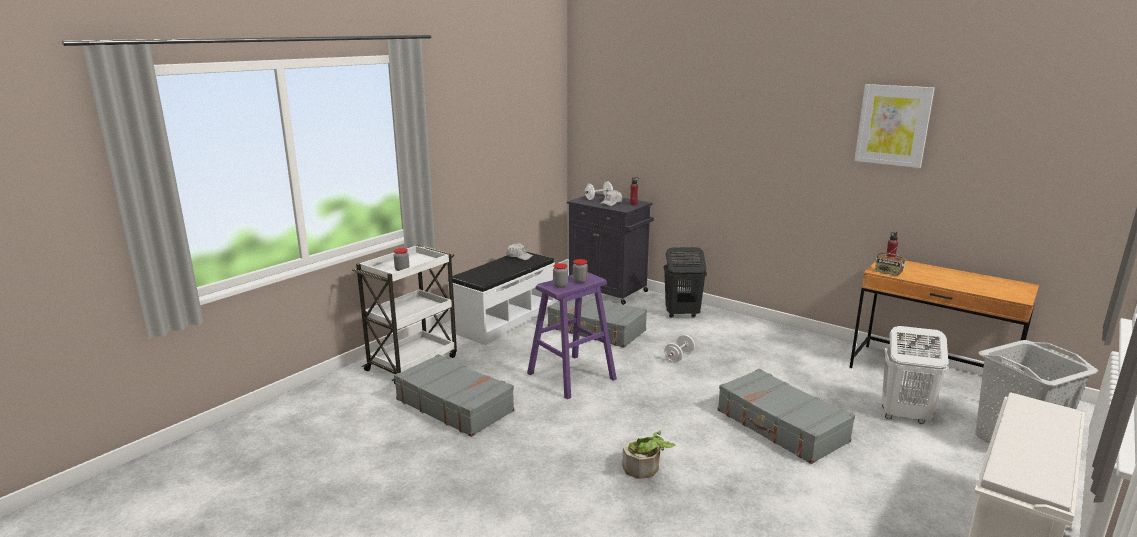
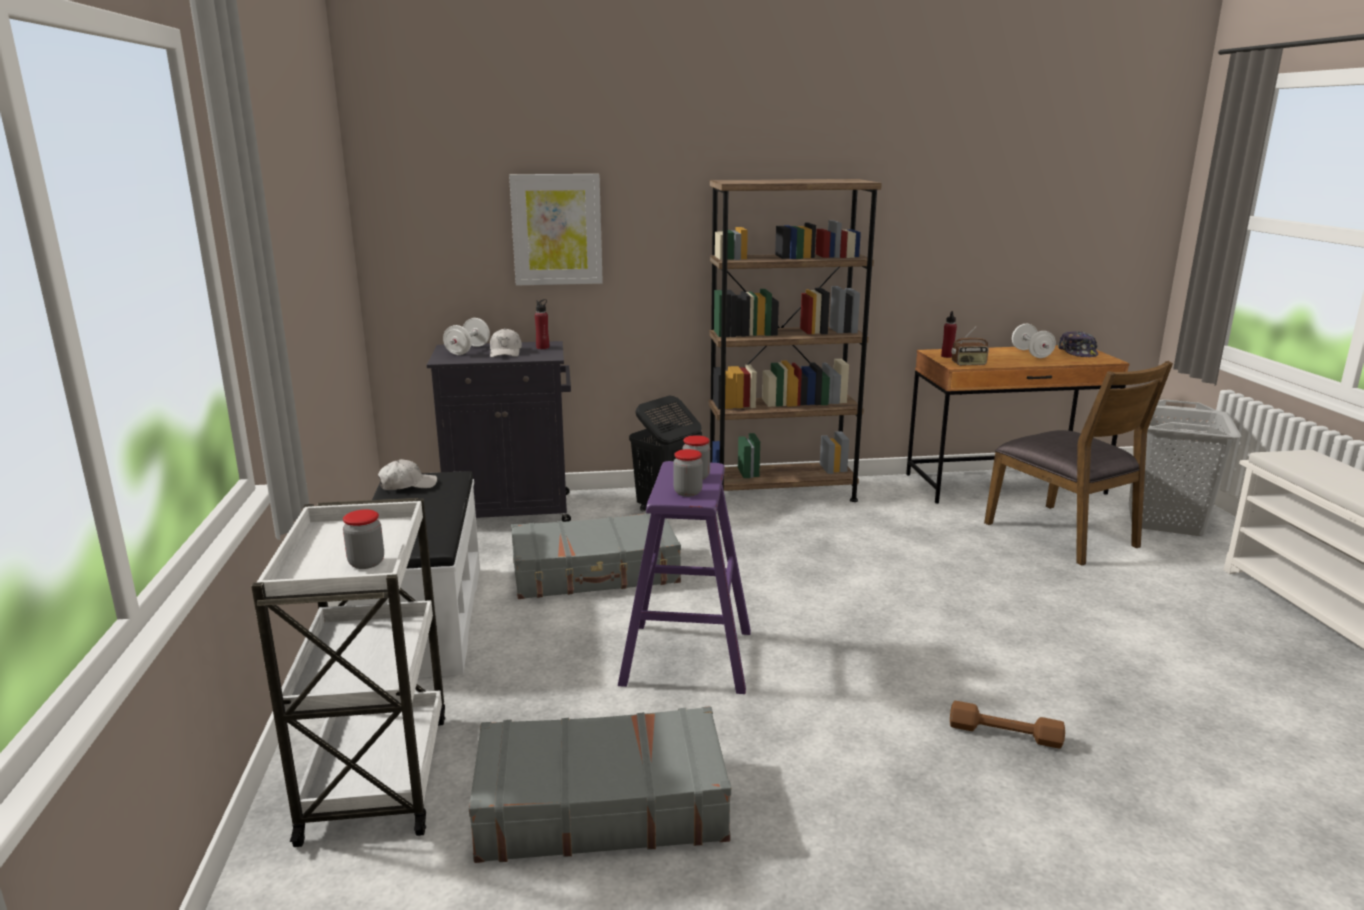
camera: 45 degrees left, 0 degrees up
(645, 469) = (1005, 733): potted plant -> brown dumbbell
(679, 357) = (764, 565): white dumbbell -> white dumbbell (1031, 353)
(760, 328) = (781, 493): none -> brown bookcase
(781, 426) = (1008, 599): grey suitcase -> none
(893, 125) = (920, 171): picture -> picture (557, 229)
(903, 416) = (1063, 534): white laundry basket -> brown chair
(1009, 288) = (1077, 353): none -> cap

